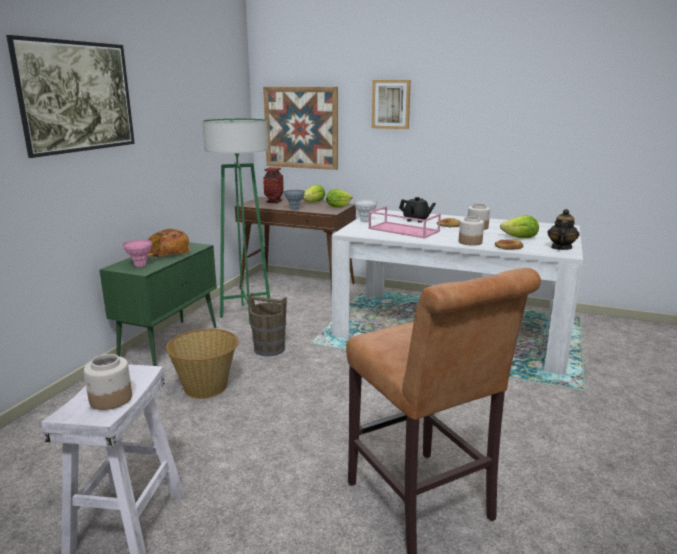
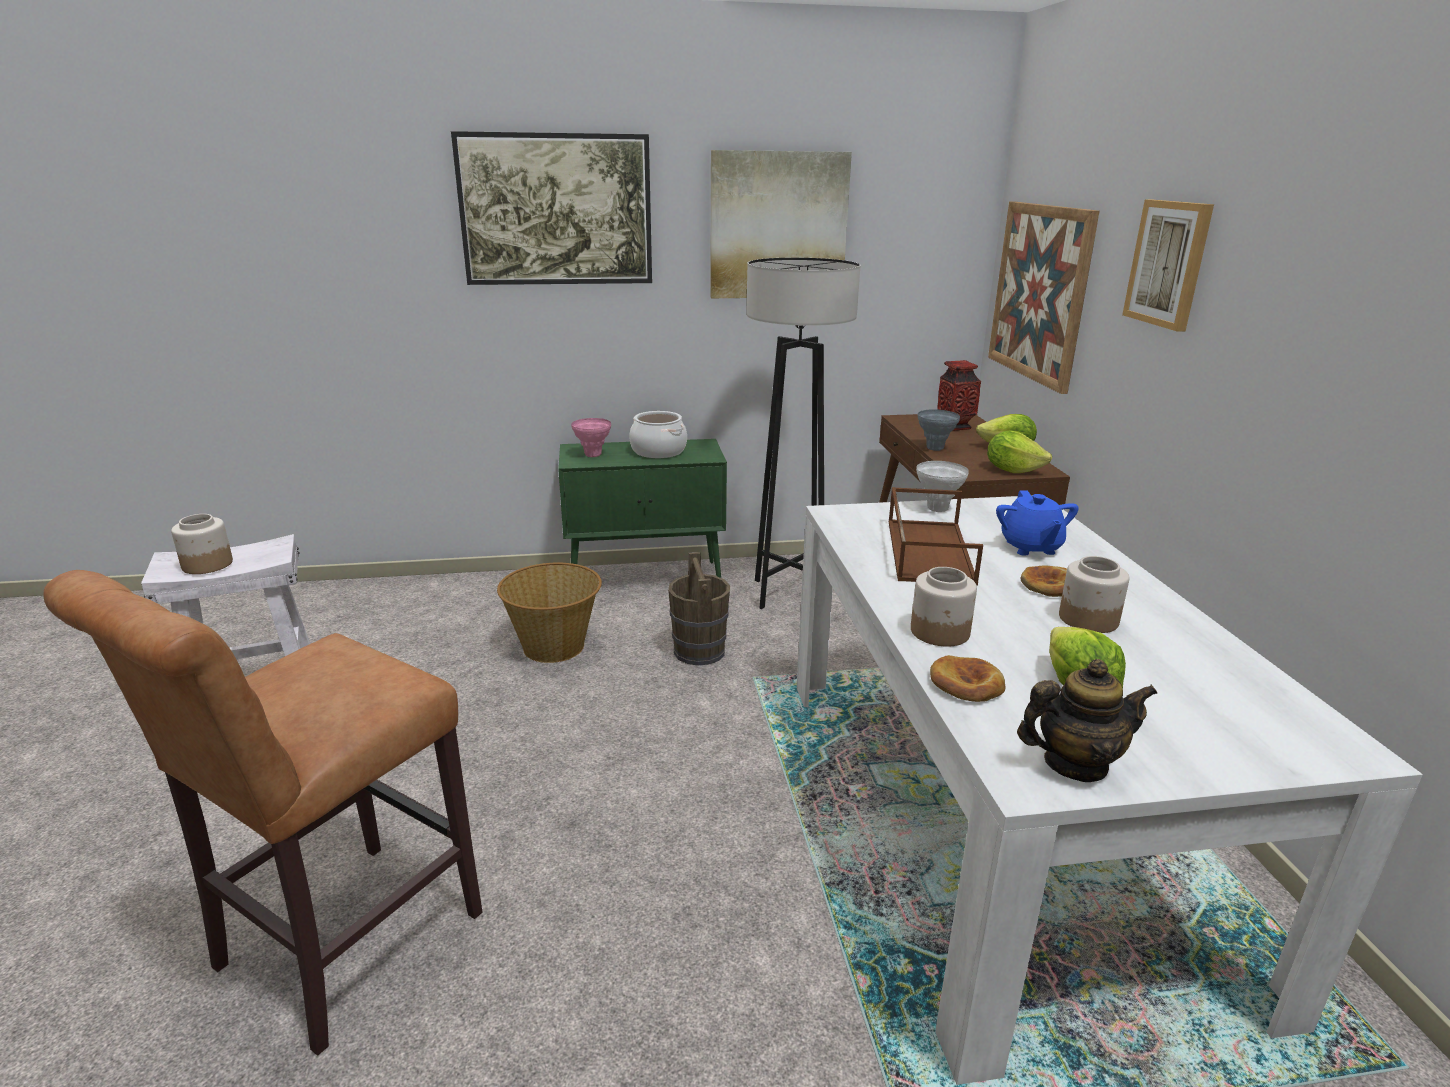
camera: 60 degrees right, 5 degrees up
(167, 252) = (659, 451): bread -> cooking pot
(181, 103) = (778, 226): none -> picture
(246, 314) = (788, 594): green floor lamp -> grey floor lamp
(402, 230) = (927, 550): pink tray -> brown tray
(416, 220) = (1030, 547): black teapot -> blue teapot

